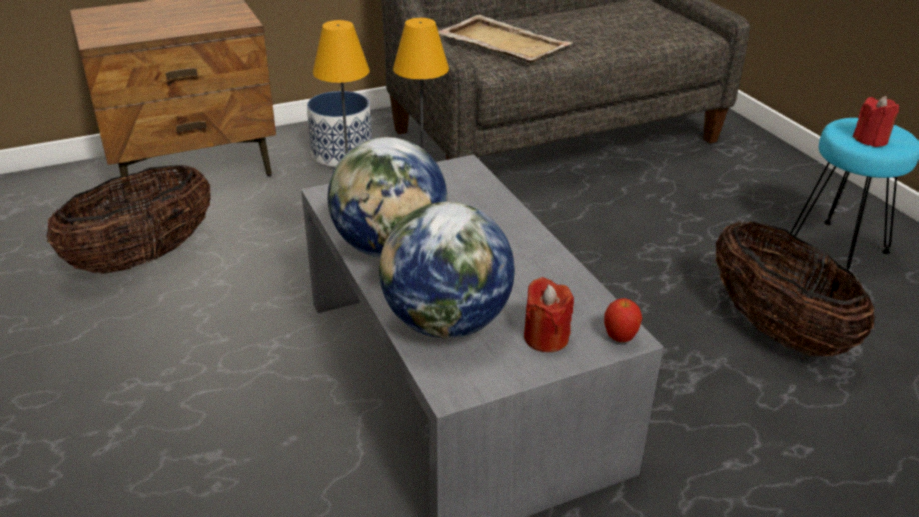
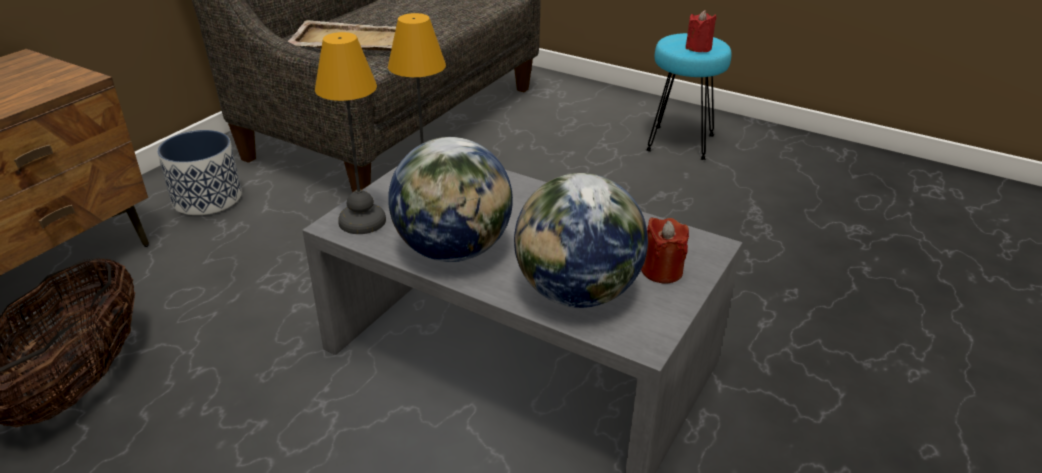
camera: 35 degrees left, 0 degrees up
(620, 338) = (709, 248): apple -> none
(775, 329) = (698, 215): basket -> none

